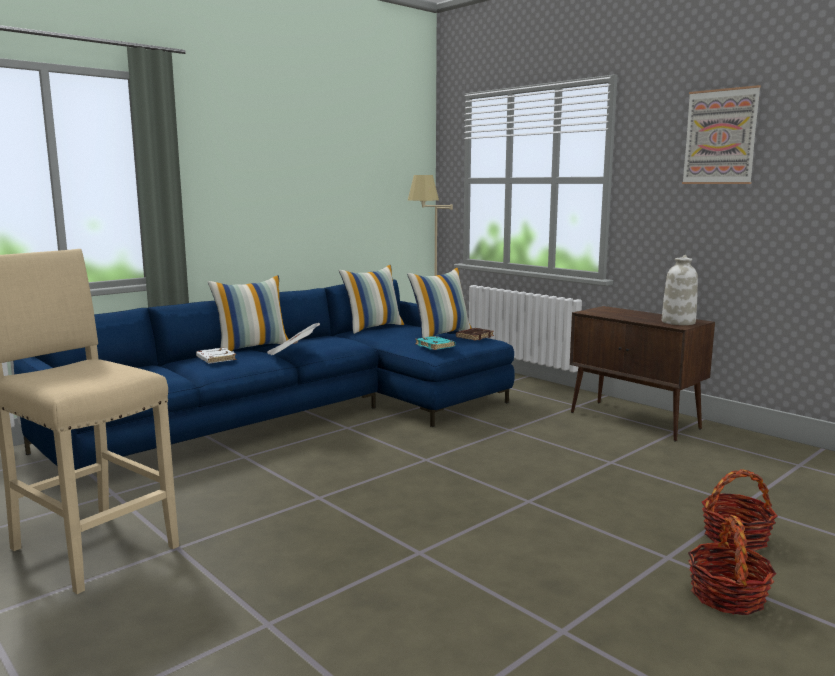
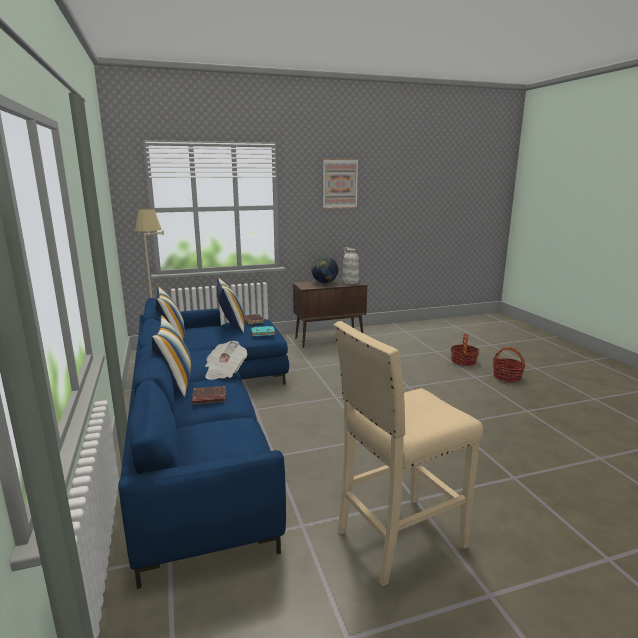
camera: 65 degrees left, 5 degrees up
(215, 359) = (209, 398): white book -> brown book
(638, 314) = (324, 283): none -> globe

